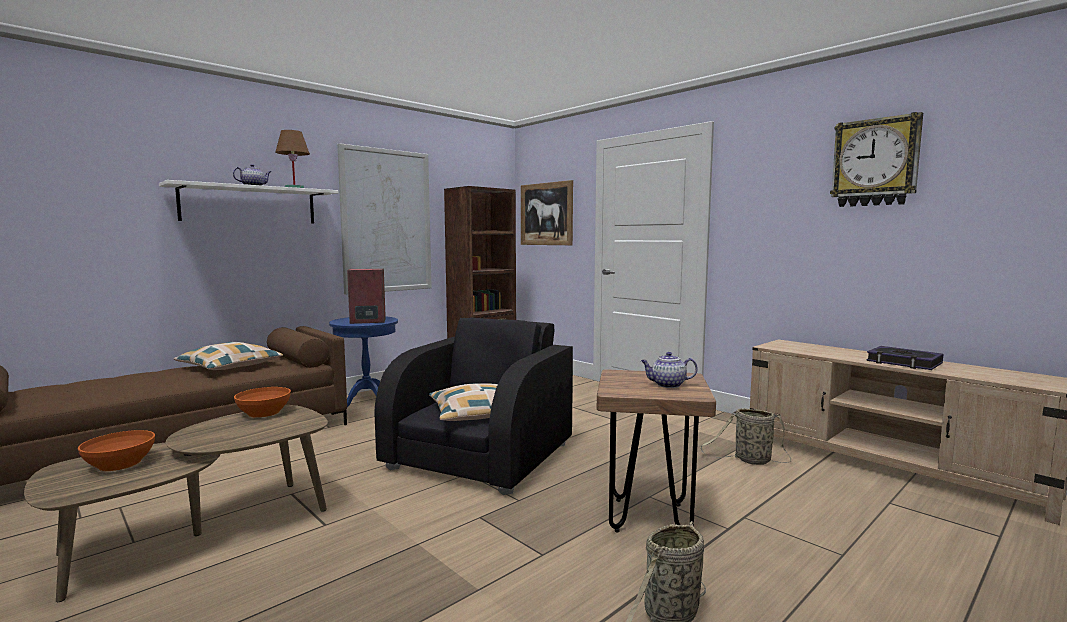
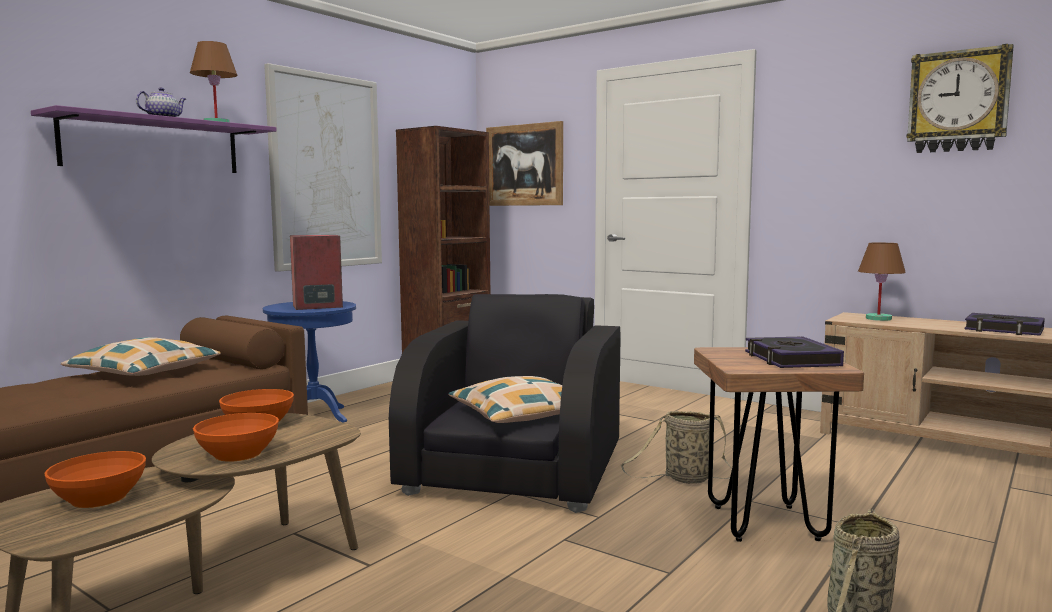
camera: 10 degrees left, 0 degrees up
(226, 437) = (238, 454): none -> orange bowl
(250, 205) = (153, 145): white shelf -> purple shelf
(667, 385) = (791, 359): teapot -> book
(750, 460) = (837, 455): basket -> basket (684, 479)
(801, 347) = (879, 318): none -> brown table lamp

